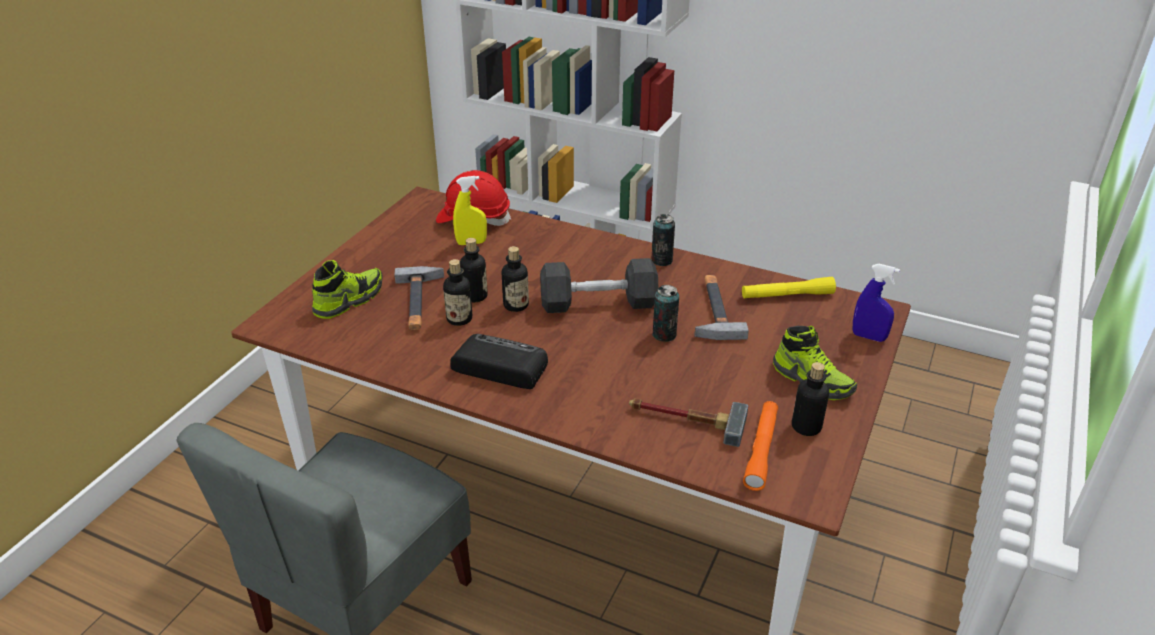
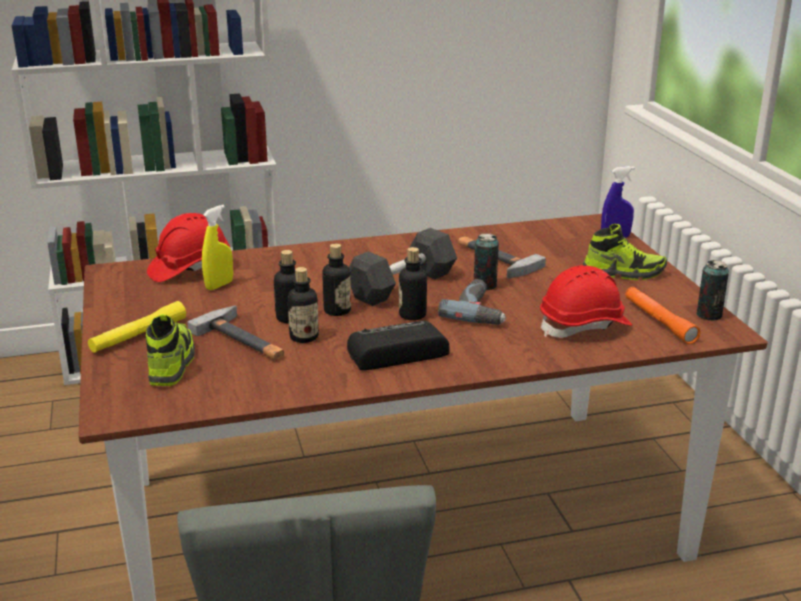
camera: 40 degrees left, 10 degrees down
(621, 358) = (480, 310): none -> power drill
(661, 260) = (404, 244): can -> can (709, 315)
(685, 419) = (585, 326): hammer -> red hard hat
(787, 295) = (527, 234): yellow flashlight -> yellow flashlight (138, 335)
(806, 427) = (662, 298): bottle -> bottle (412, 315)

